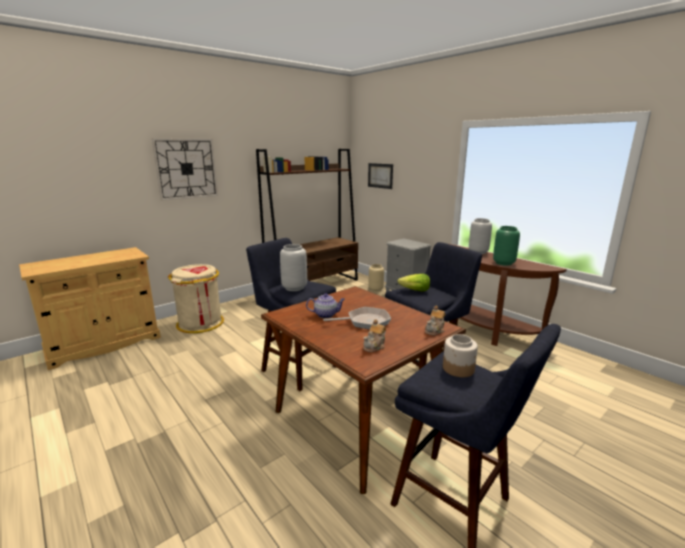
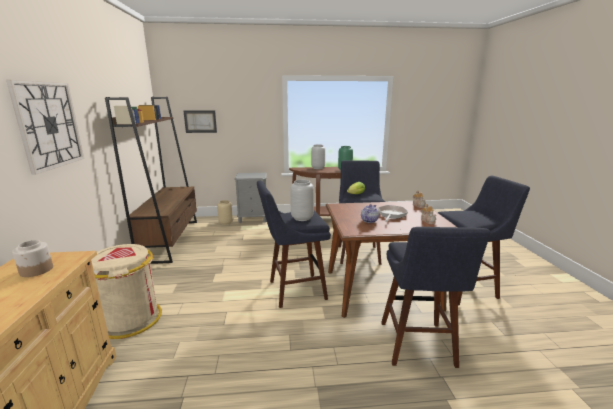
camera: 55 degrees left, 0 degrees up
(260, 484) = (418, 347): none -> blue stool
(458, 369) = (464, 213): jar -> jar (37, 270)

